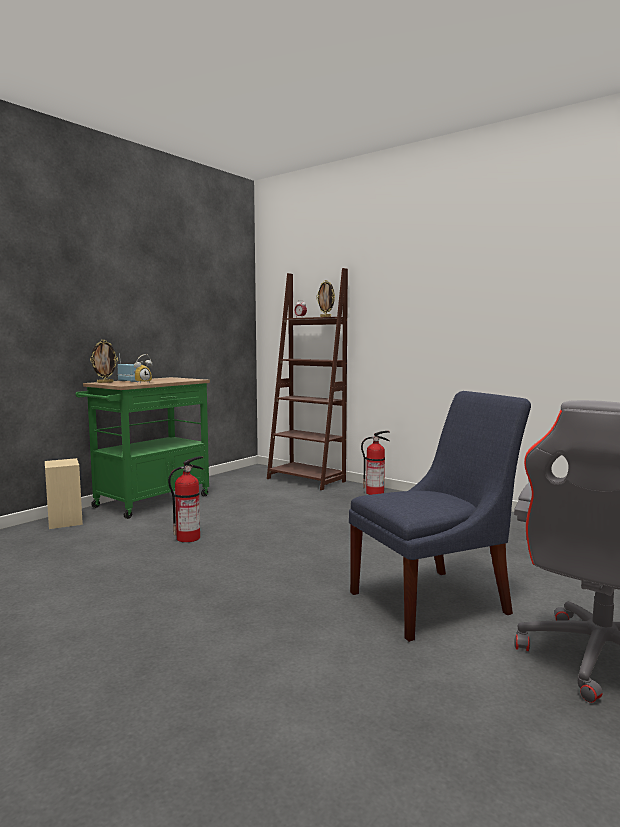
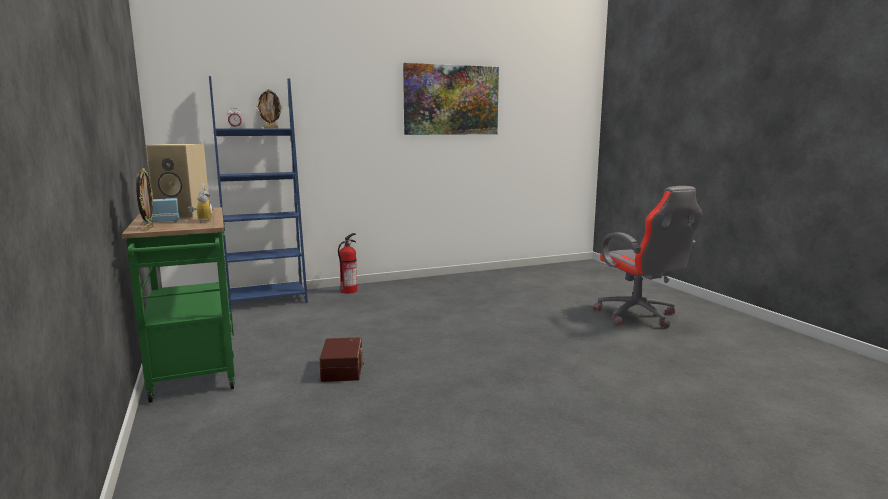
camera: 60 degrees left, 5 degrees up
(66, 522) = (176, 424): beige speaker -> beige speaker (184, 215)
(189, 538) = (343, 369): fire extinguisher -> brown storage box
(306, 480) = (267, 300): brown bookcase -> blue bookcase
(435, 601) = (553, 326): blue chair -> none
(528, 274) = (451, 100): none -> picture

